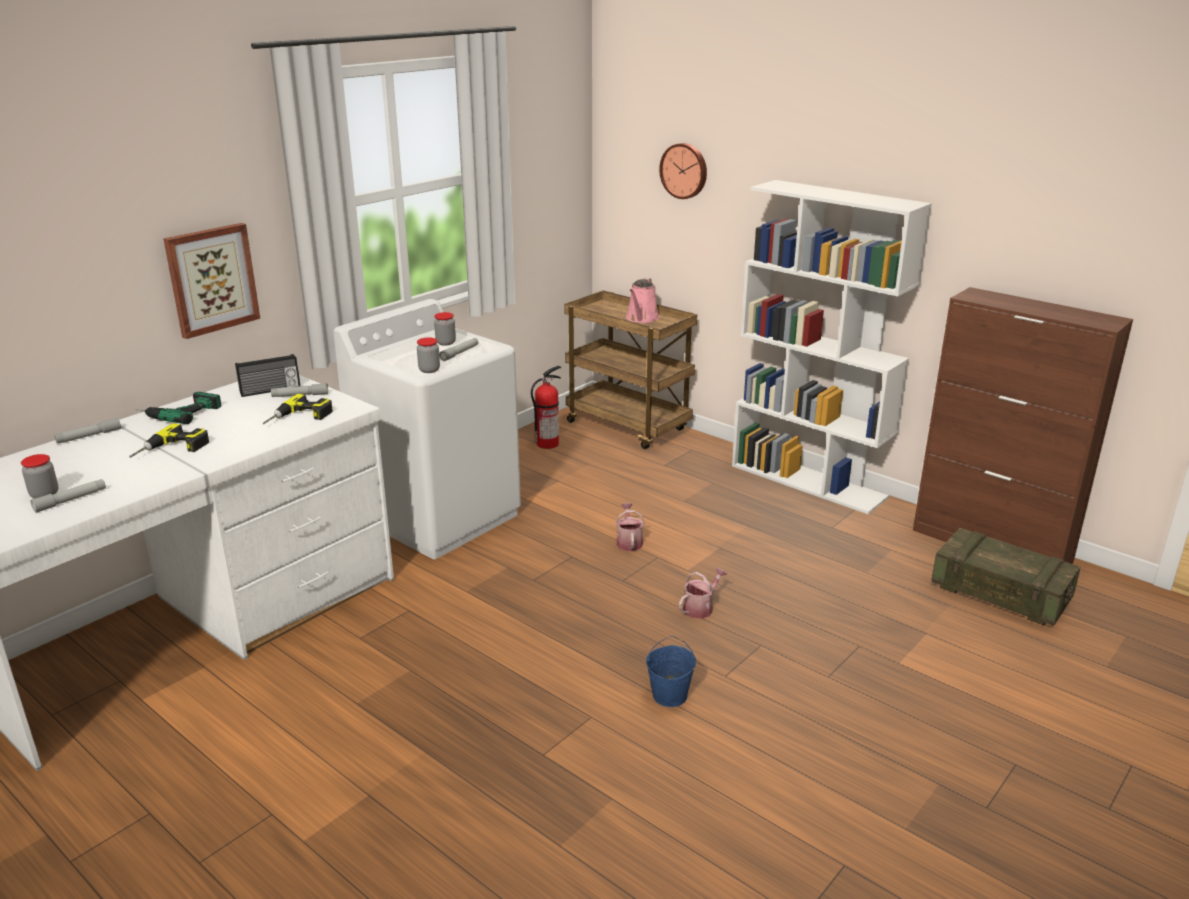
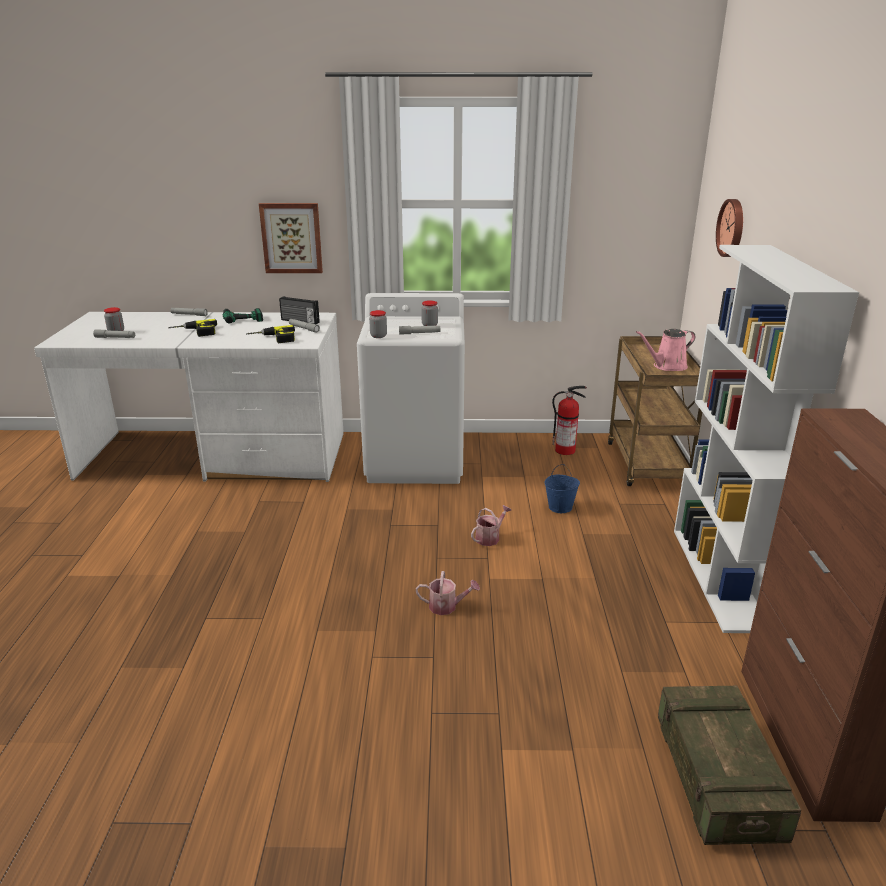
camera: 50 degrees right, 0 degrees up
(670, 695) = (321, 641): blue bucket -> blue bucket (560, 507)

